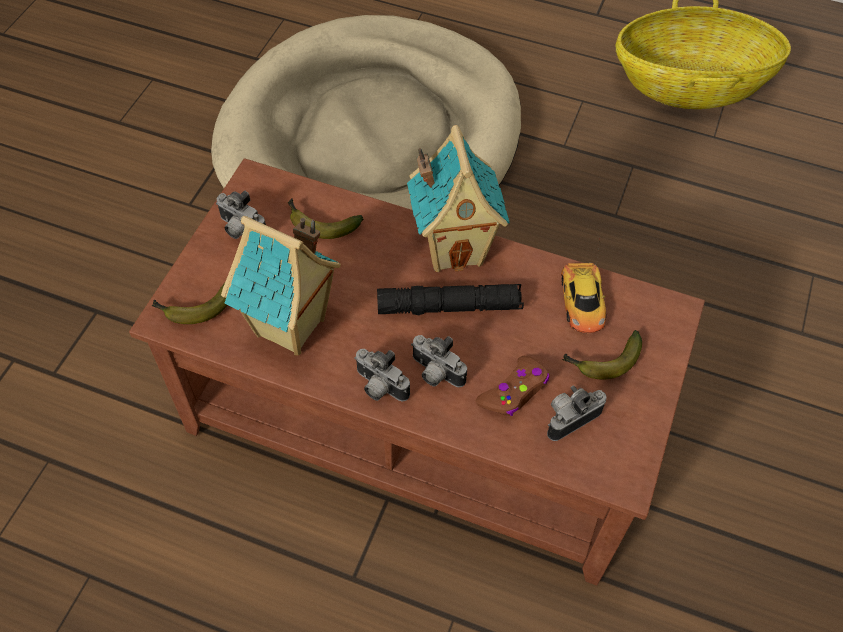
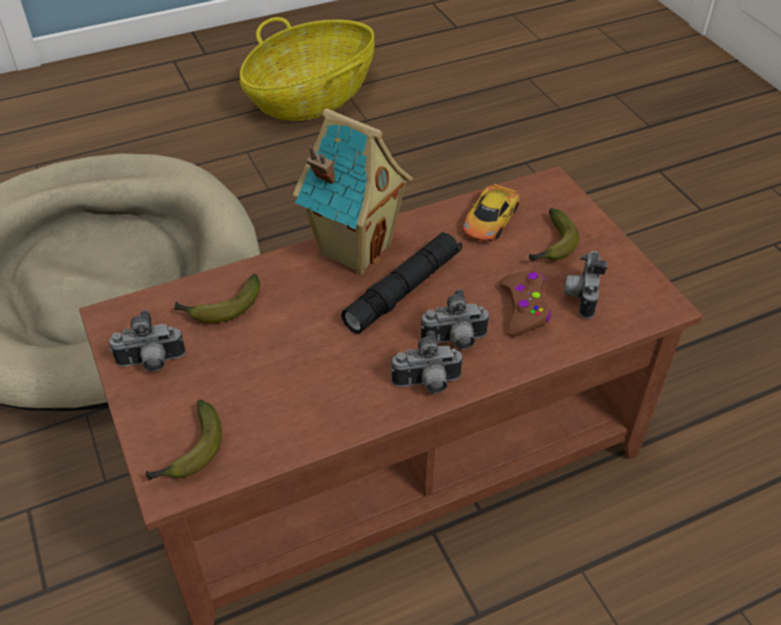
camera: 45 degrees left, 10 degrees down
(291, 328) = (299, 400): toy house -> none
(582, 302) = (489, 220): toy car -> toy car turned 75 degrees clockwise

